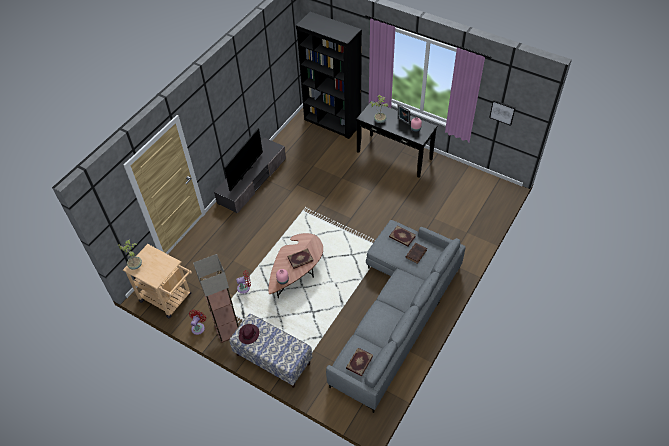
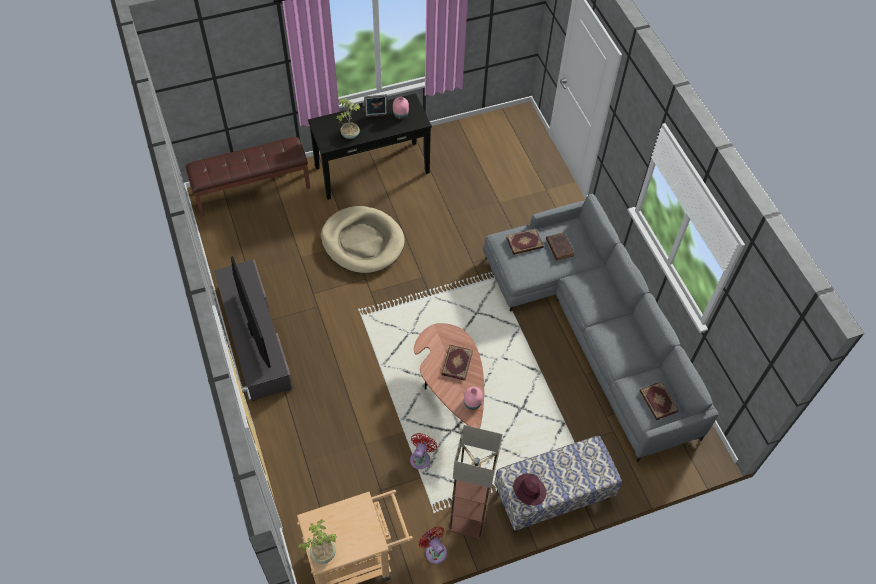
camera: 55 degrees left, 5 degrees up
(332, 122) = (252, 189): black bookcase -> brown bench
(346, 181) = (362, 242): none -> beige dog bed
(502, 112) = (494, 22): picture -> none

